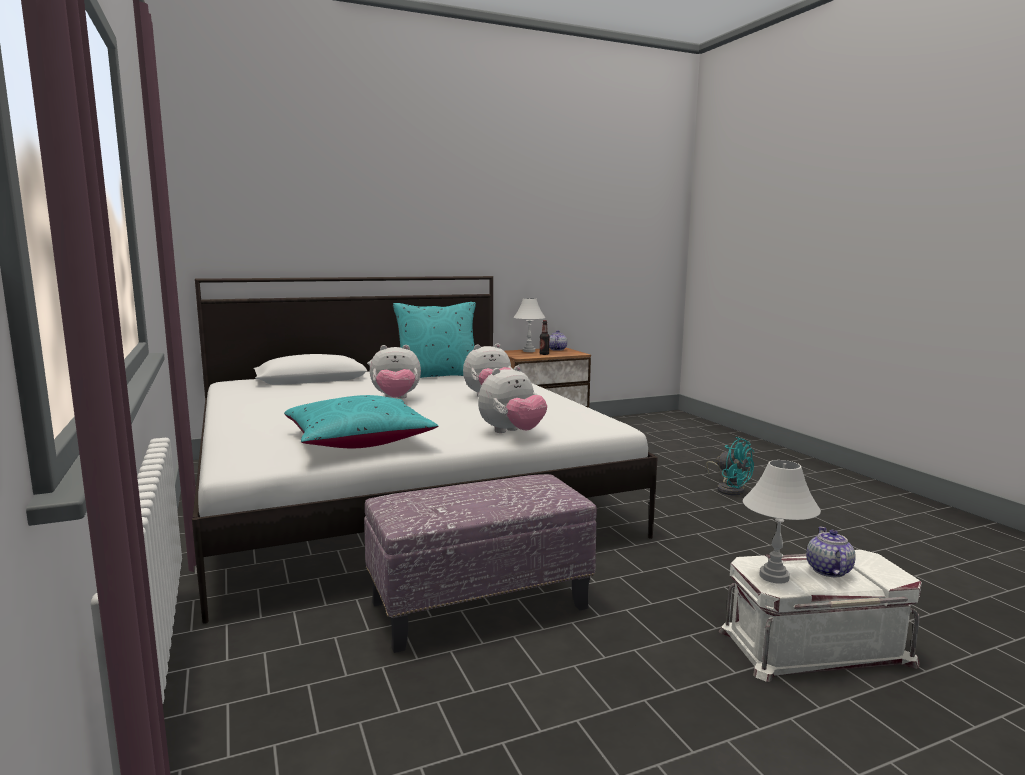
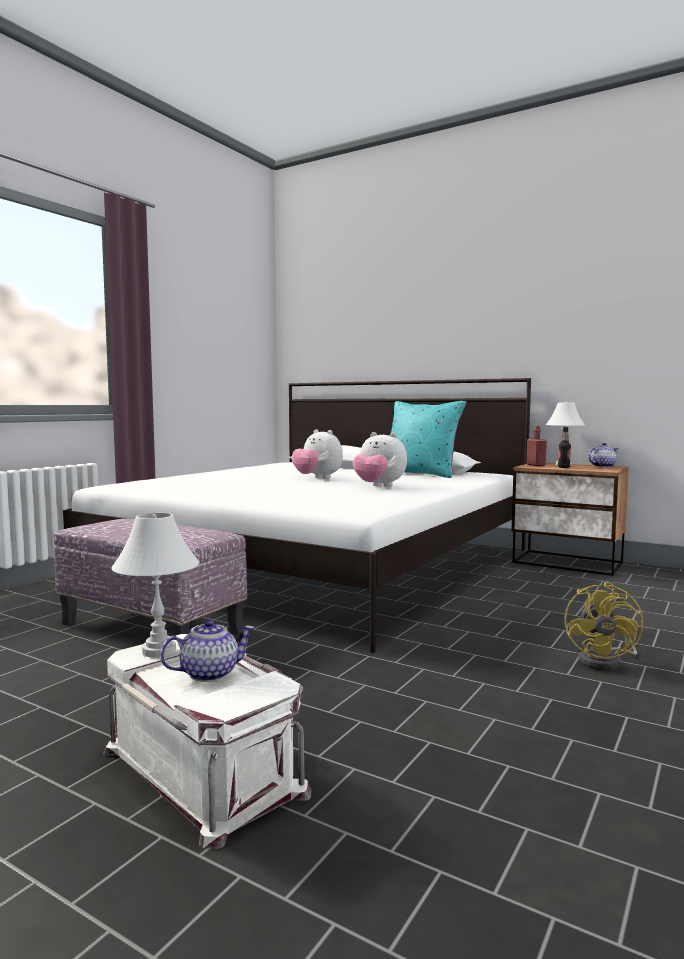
camera: 55 degrees right, 5 degrees down
(359, 441) = (187, 487): turquoise pillow -> none
(512, 432) = (273, 500): plush toy -> none
(518, 354) = (535, 465): none -> red bottle
(729, 489) = (605, 661): turquoise fan -> yellow fan

